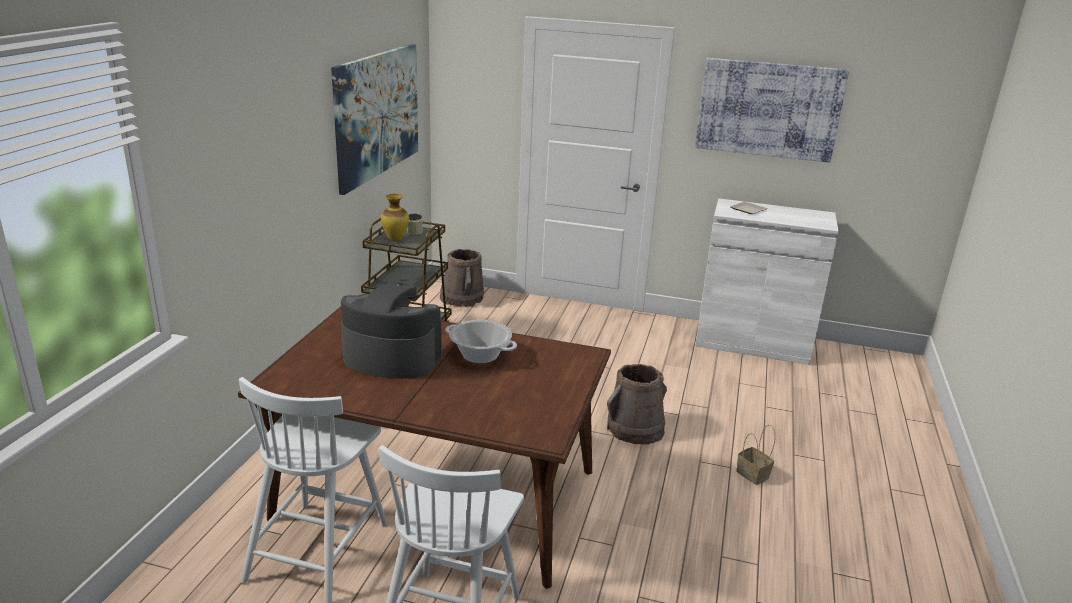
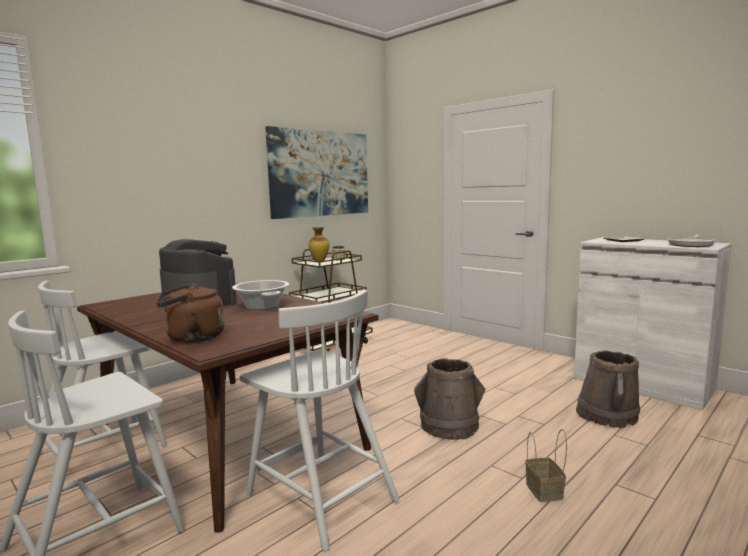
camera: 30 degrees right, 15 degrees down
(462, 298) = (398, 328): brown bucket -> brown bucket (607, 415)
(499, 424) = (192, 338): none -> brown kettle
(595, 530) = (319, 496): none -> white chair
(768, 109) = (646, 145): picture -> none
(810, 219) = (691, 244): none -> frying pan

